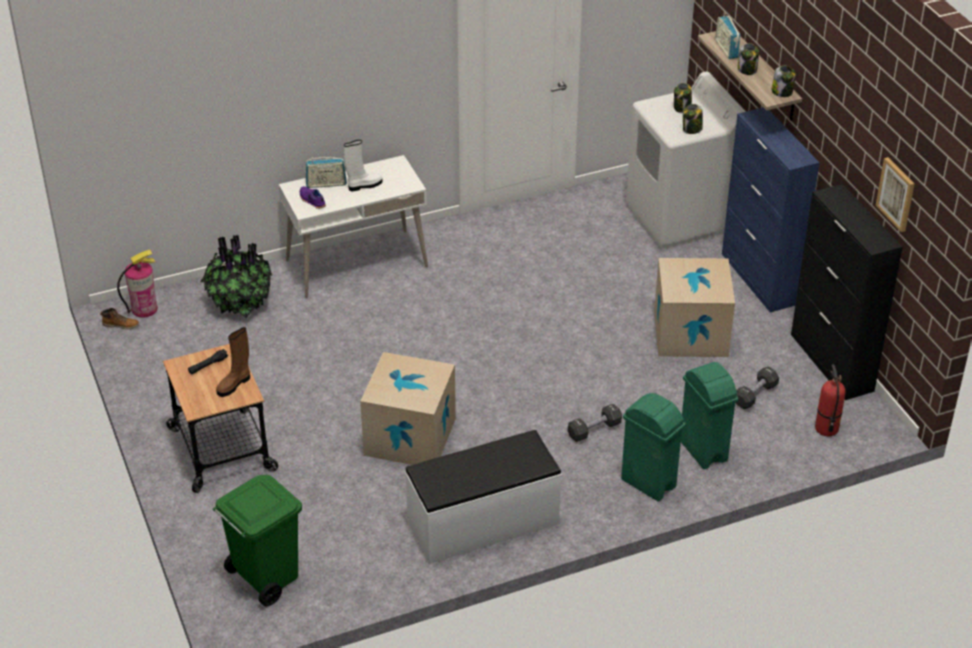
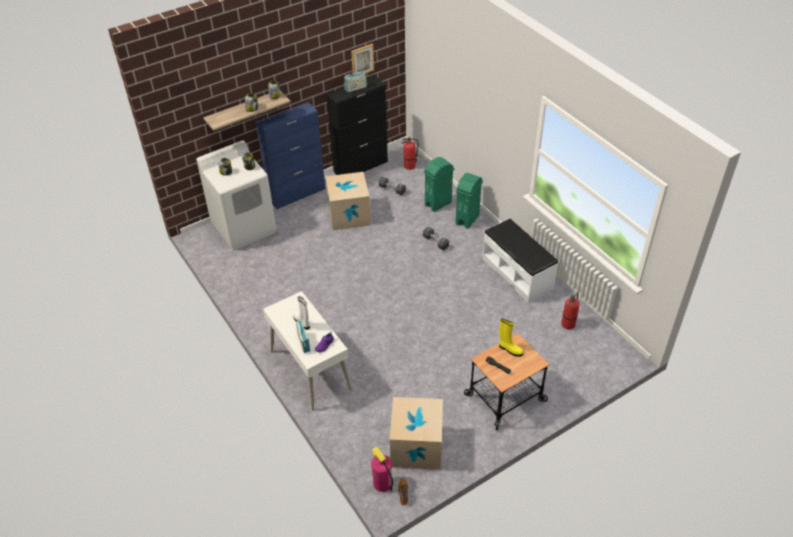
camera: 100 degrees left, 5 degrees up
(234, 384) = (510, 349): brown boot -> yellow boot
(239, 303) = (364, 426): potted plant -> none
(265, 578) = (592, 353): green trash can -> none
(339, 562) = (568, 324): none -> fire extinguisher
(410, 437) = (465, 313): cardboard box -> cardboard box (416, 446)
(726, 49) = (229, 117): radio -> radio (356, 88)

